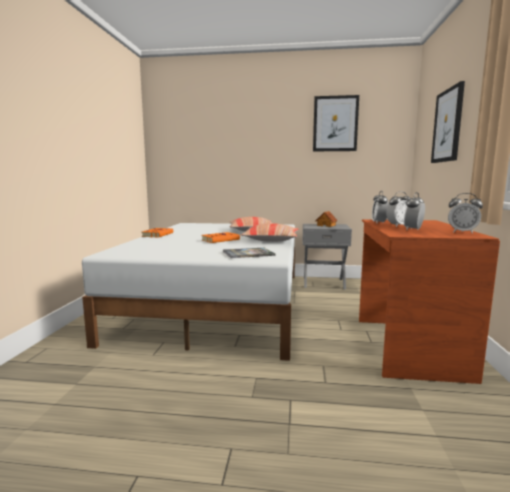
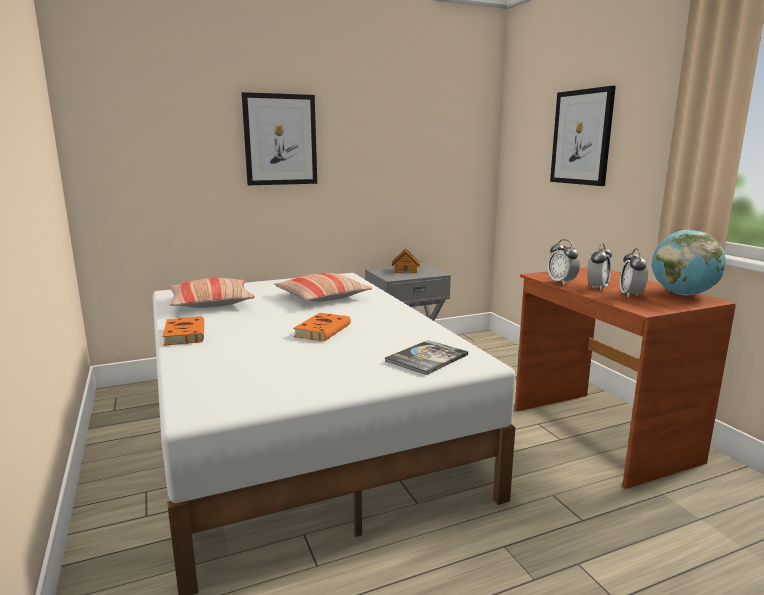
camera: 30 degrees left, 5 degrees up
(271, 240) = (394, 317): pillow -> pillow (211, 303)
(335, 124) = (404, 115): picture -> picture (280, 140)
(462, 232) = (682, 294): alarm clock -> globe

